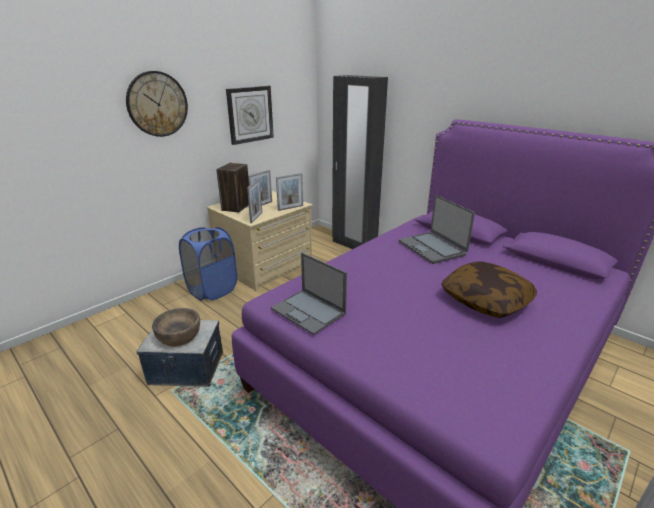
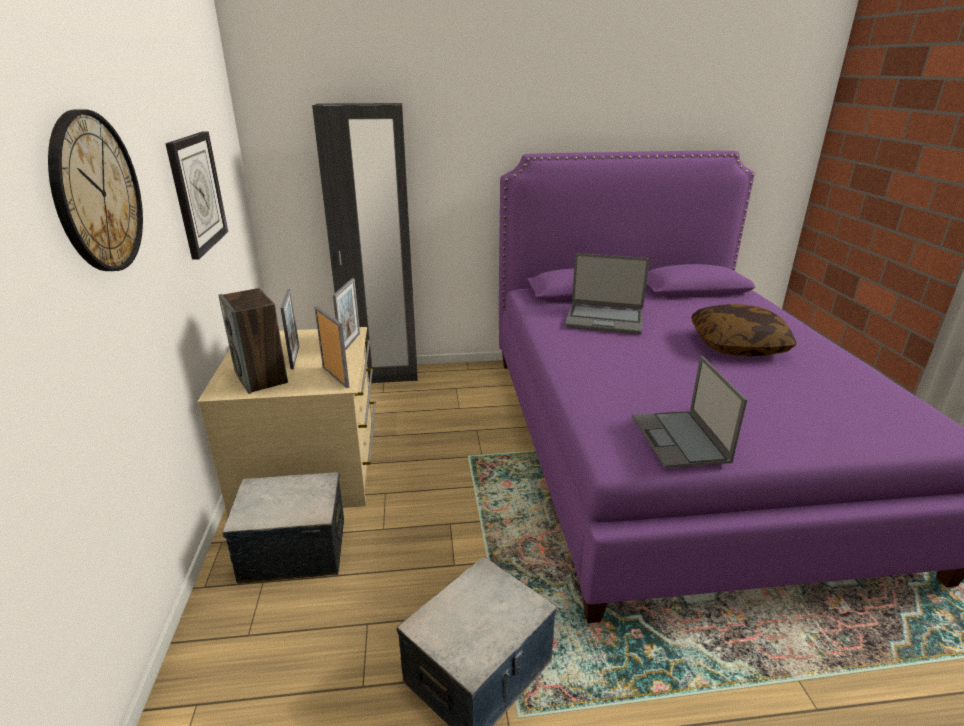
camera: 50 degrees left, 0 degrees up
(179, 336) = (483, 618): brown bowl -> none
(212, 290) = (294, 550): blue laundry basket -> storage box
(309, 311) = (680, 439): laptop -> laptop turned 90 degrees clockwise

